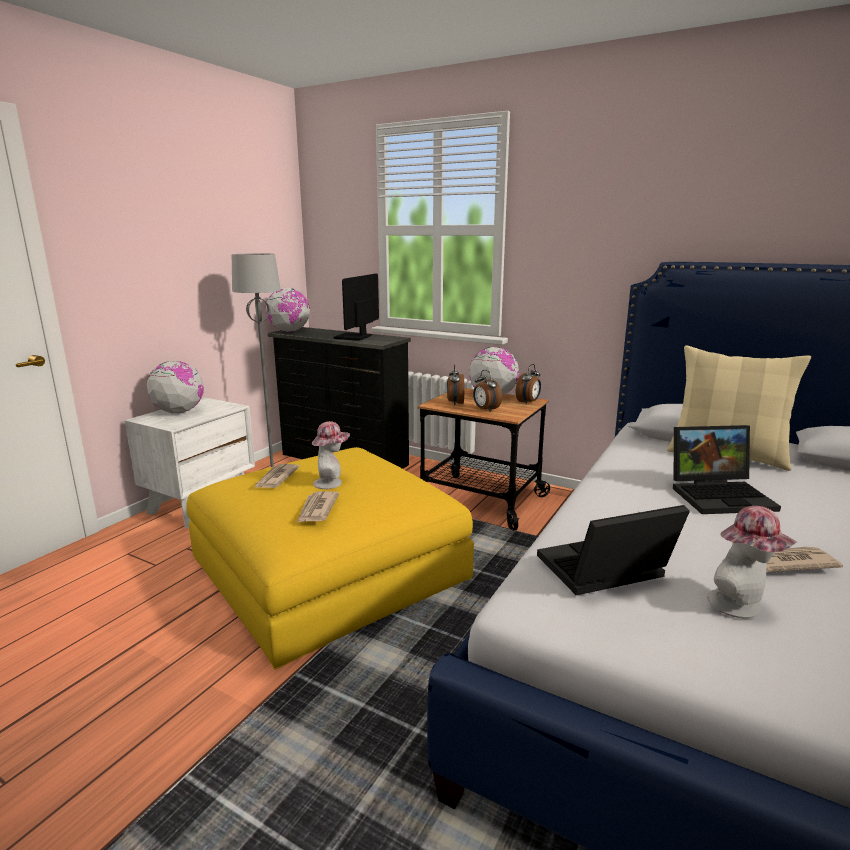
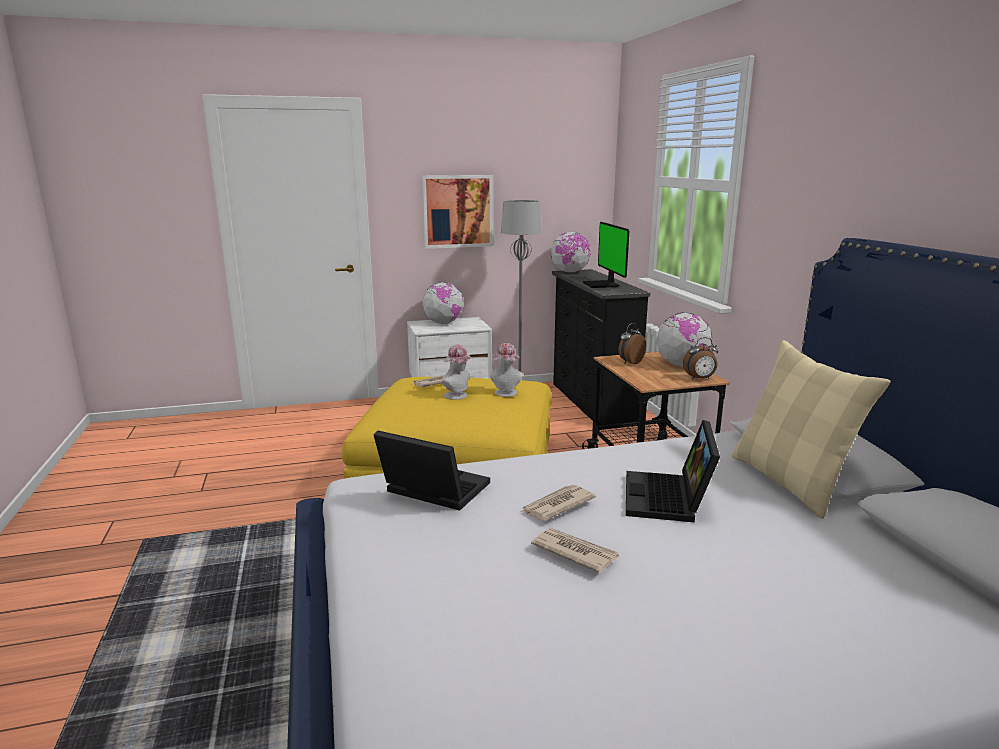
camera: 45 degrees right, 0 degrees up
(164, 270) = (457, 211): none -> picture
(317, 509) = (417, 407): newspaper -> newspaper (556, 505)
(354, 337) = (602, 285): monitor -> monitor turned 75 degrees counterclockwise
(485, 410) = (641, 374): alarm clock -> none
(720, 495) = (669, 499): laptop -> laptop turned 60 degrees clockwise
(741, 606) = (462, 547): hat -> hat (506, 393)

